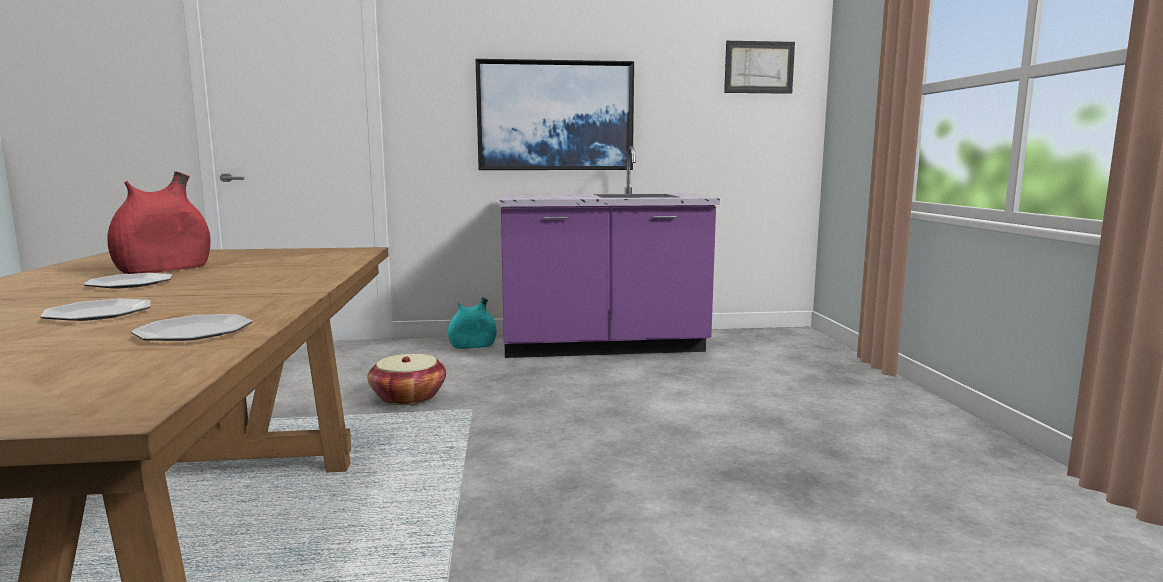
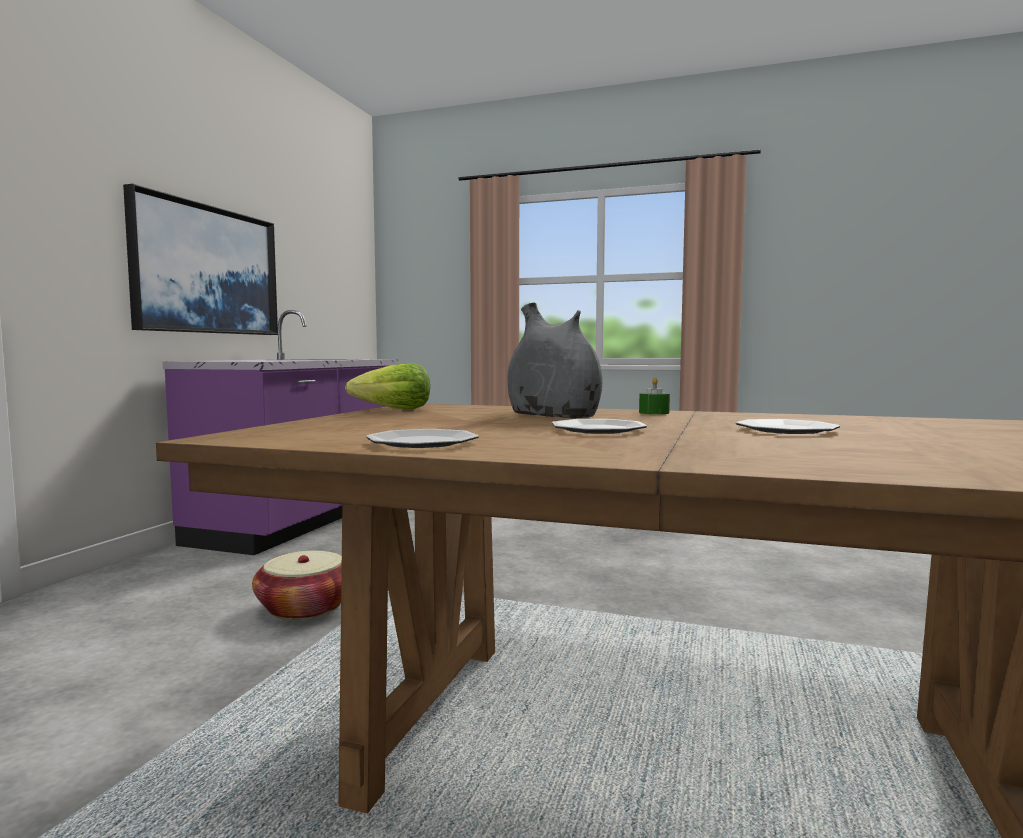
camera: 65 degrees left, 5 degrees down
(164, 270) = (489, 427): red vase -> none
(194, 332) = (862, 420): plate -> plate (421, 443)
(251, 272) = (552, 416): none -> grey vase
(293, 285) = (654, 412): none -> green candle
(309, 250) = (393, 410): none -> lettuce
(472, 346) = (176, 562): turquoise vase -> none
(759, 67) = (343, 247): picture -> none

